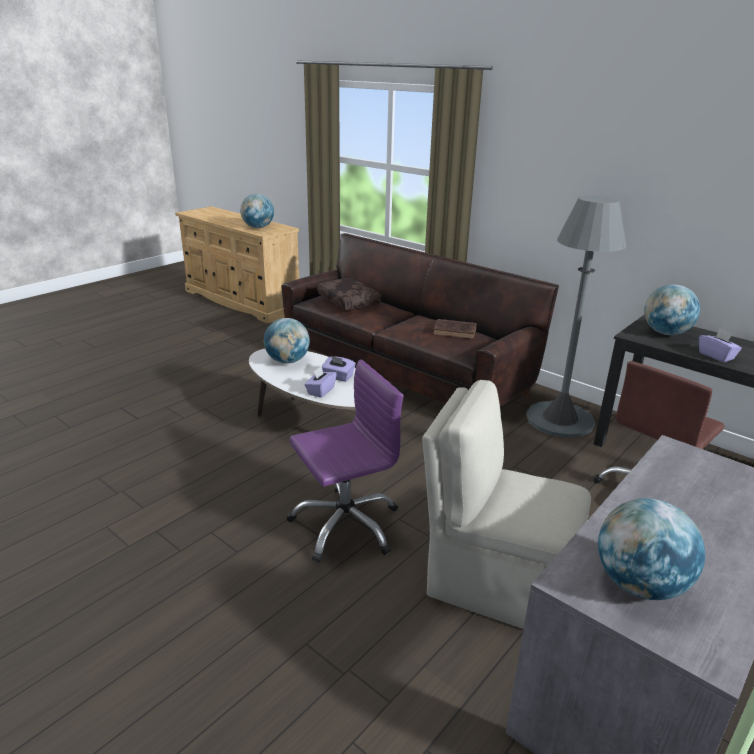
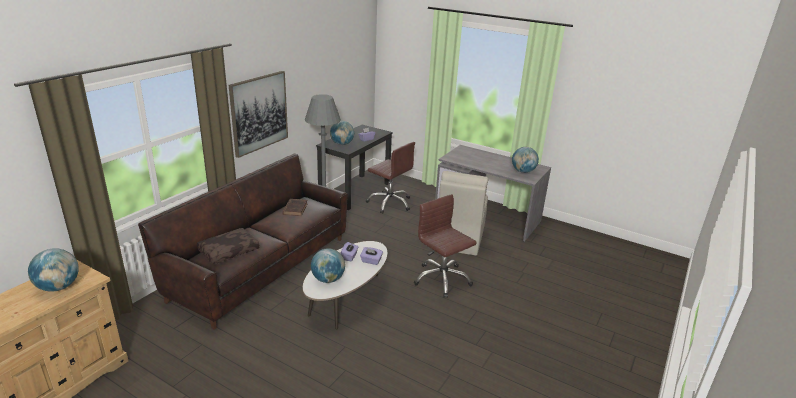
camera: 100 degrees left, 0 degrees up
(345, 525) = (442, 279): purple office chair -> brown office chair
(538, 195) = (259, 113): none -> picture

